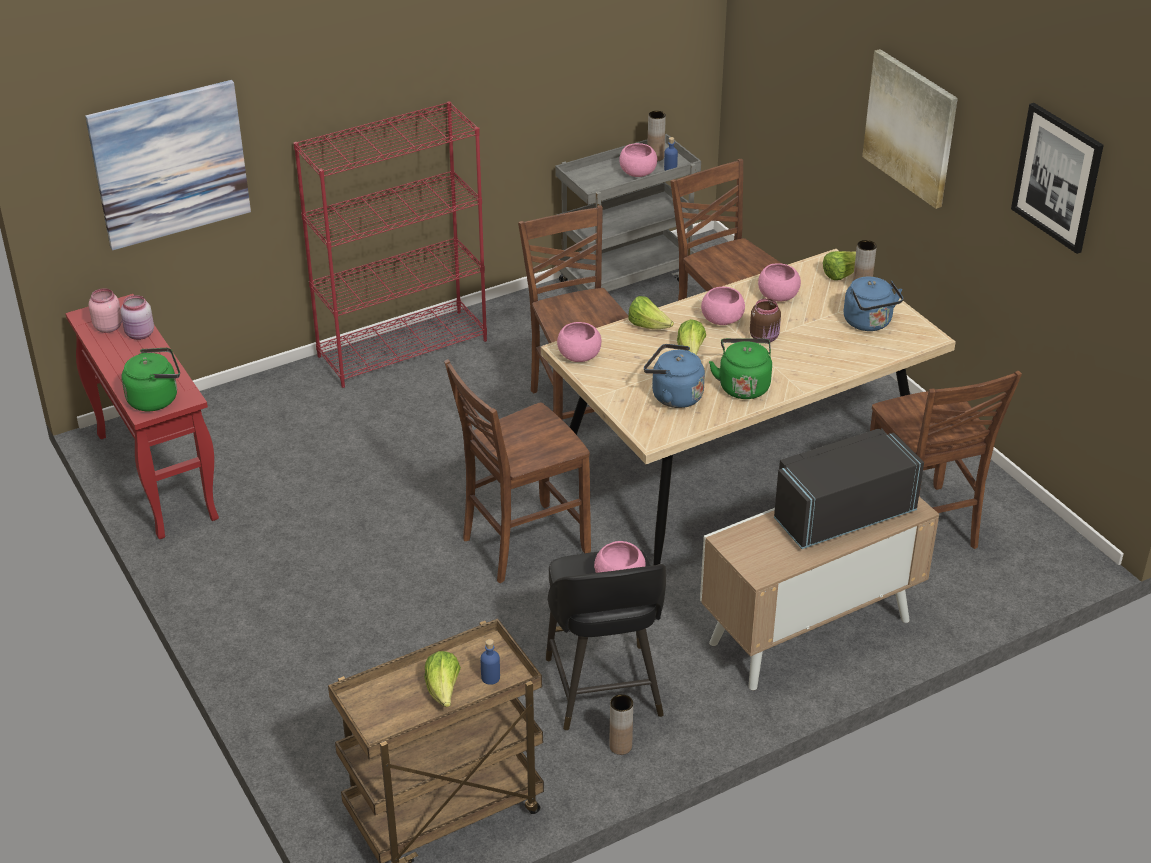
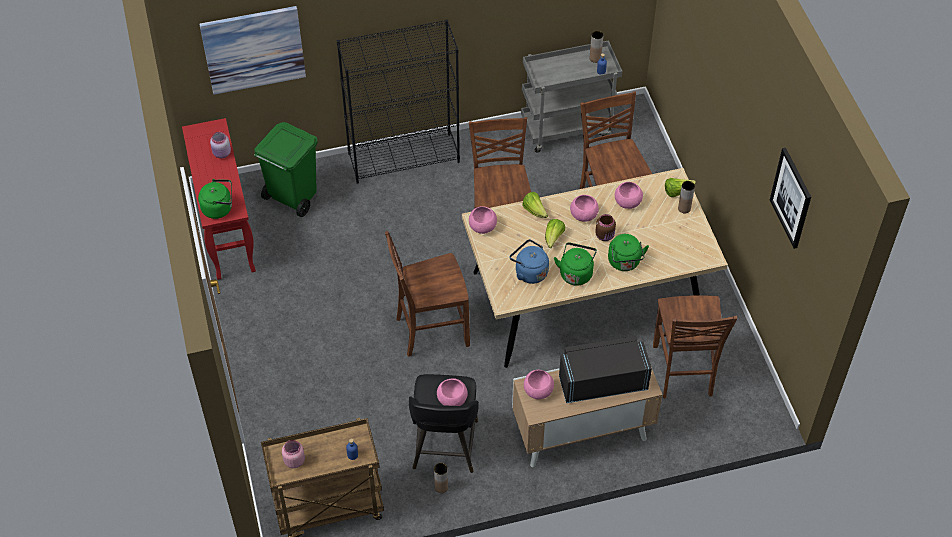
camera: 15 degrees right, 15 degrees up
(108, 326) = (204, 143): pink jar -> pink jar (294, 460)
(248, 419) = (292, 197): none -> green trash can
(403, 347) = (404, 158): red bookcase -> black bookcase
(443, 691) = (324, 458): lettuce -> none
(637, 173) = (577, 71): pink bowl -> pink bowl (538, 390)
(808, 363) = (624, 263): none -> green kettle
(869, 323) = (677, 237): blue kettle -> none
(910, 127) = (734, 114): picture -> none

